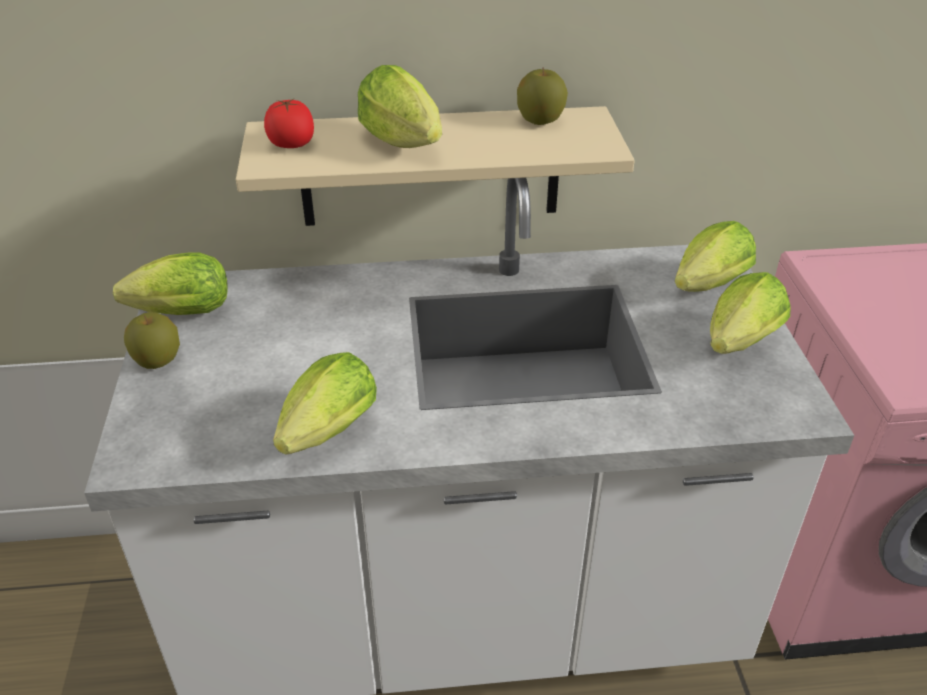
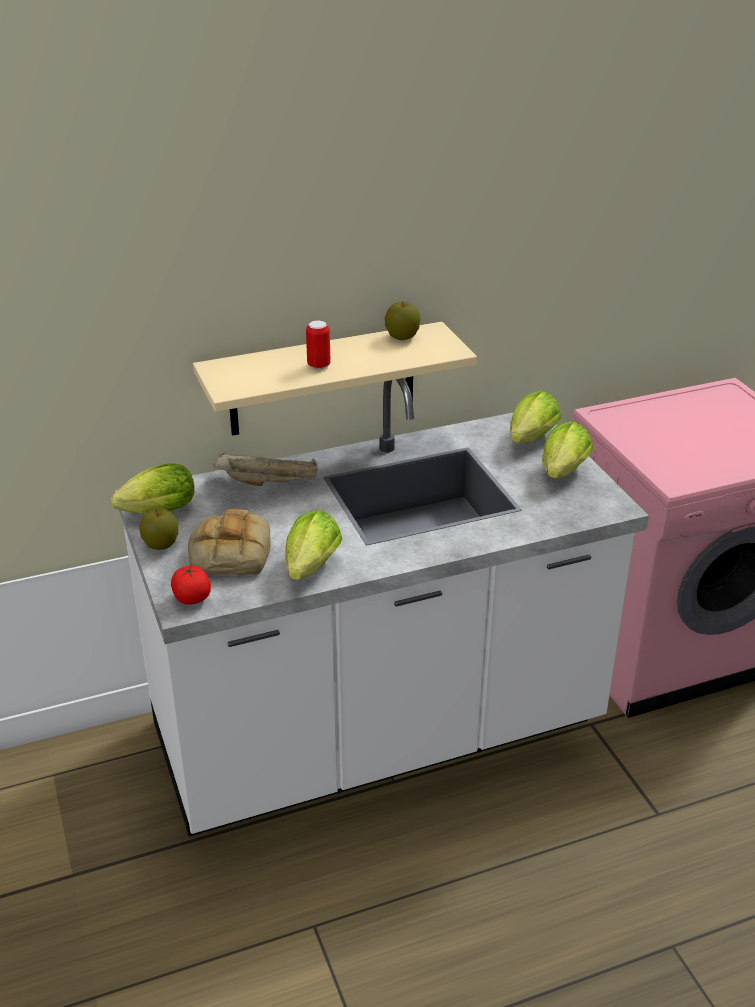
camera: 15 degrees left, 5 degrees down
(235, 387) = (229, 552): none -> bread
(291, 144) = (237, 374): tomato -> tomato (192, 598)
(337, 294) = (269, 482): none -> beige tray
(405, 145) = (318, 365): lettuce -> can

